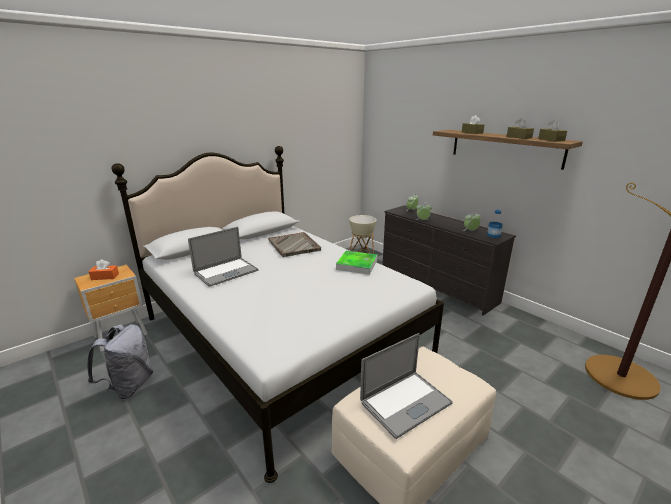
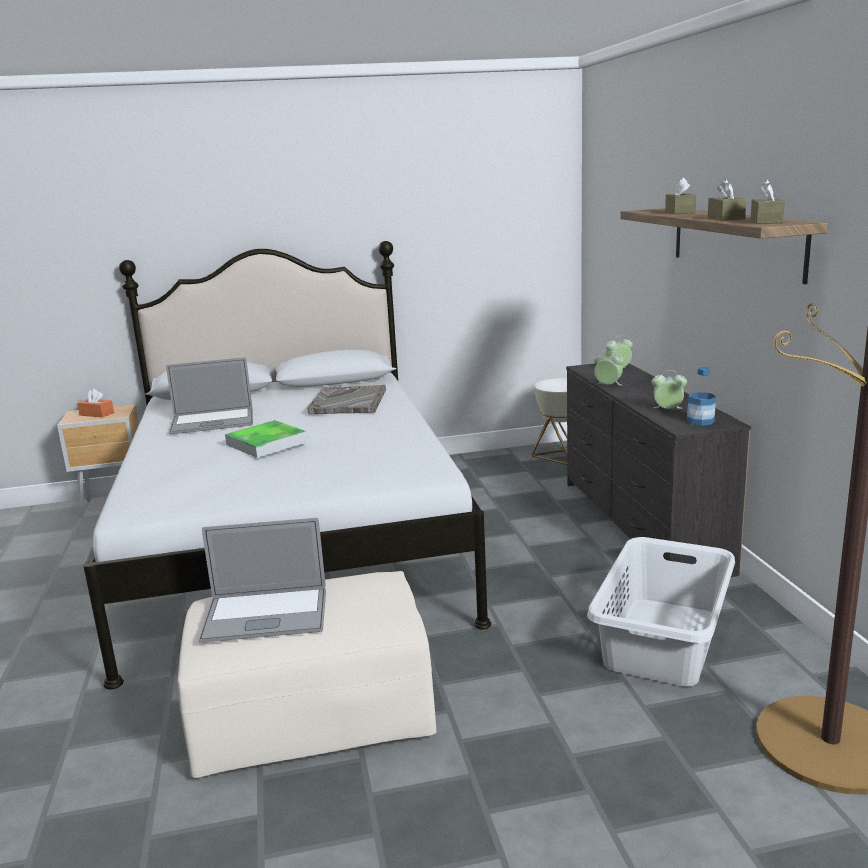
camera: 30 degrees right, 5 degrees down
(129, 386) = (72, 558): grey backpack -> none
(357, 265) = (395, 436): tray -> tray (266, 443)
(511, 345) = (661, 640): none -> grey laundry basket

